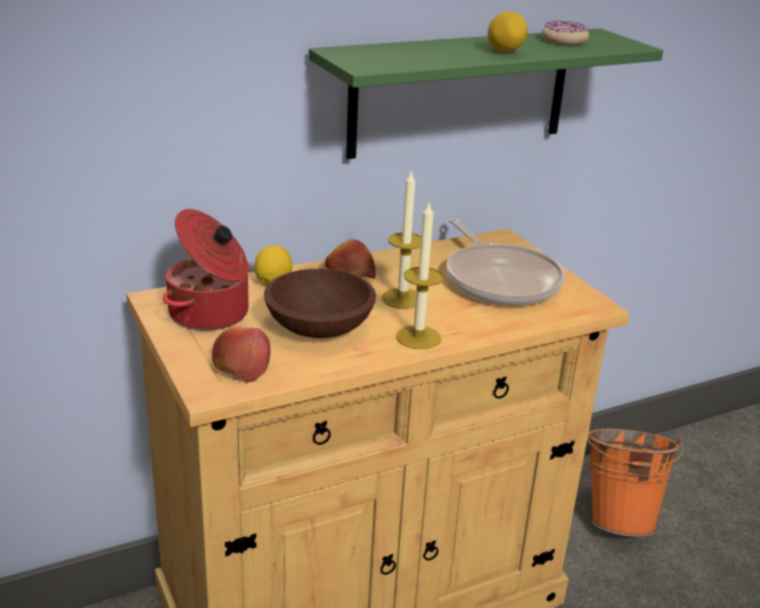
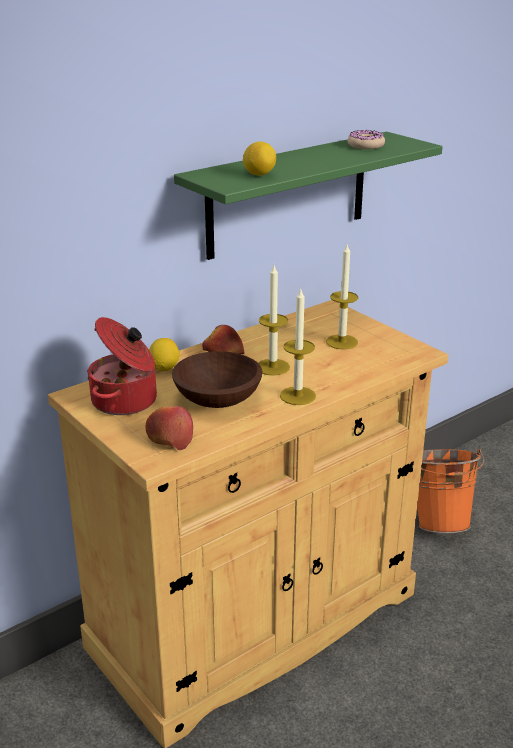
camera: 10 degrees left, 0 degrees up
(499, 280) = (341, 342): frying pan -> candle
(505, 51) = (327, 160): lemon -> lemon (259, 175)

